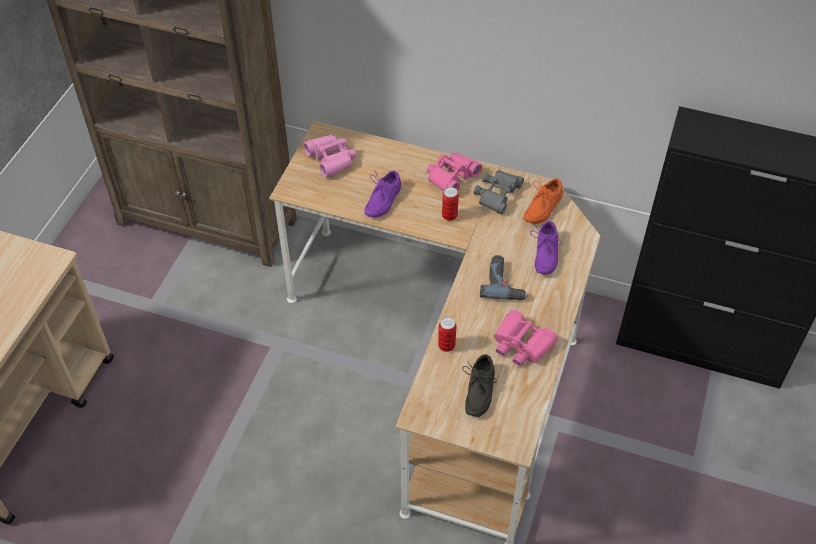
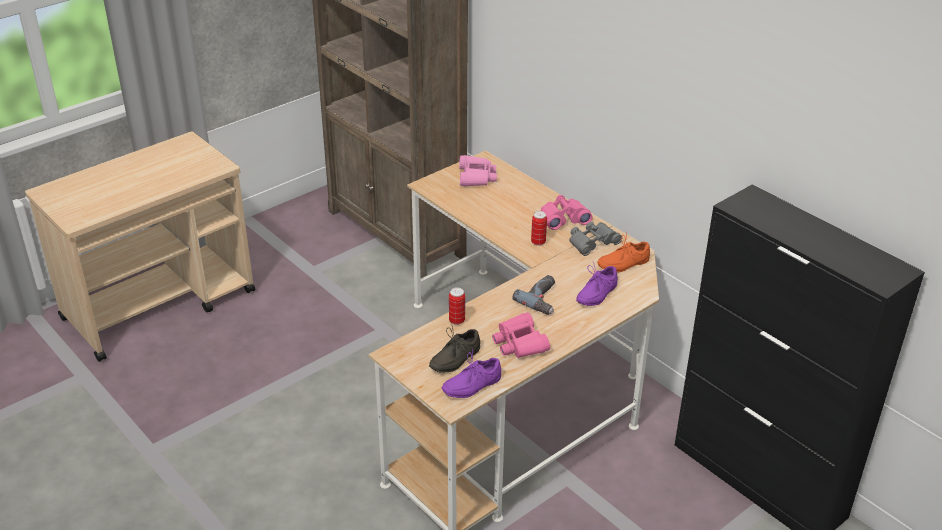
camera: 30 degrees right, 15 degrees down
(381, 201) = (491, 214): purple shoe -> purple shoe (470, 384)

